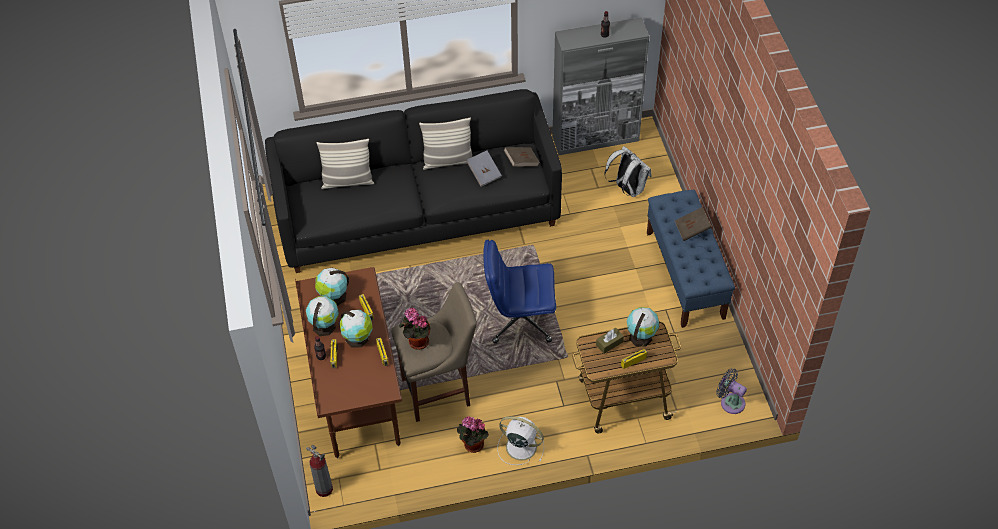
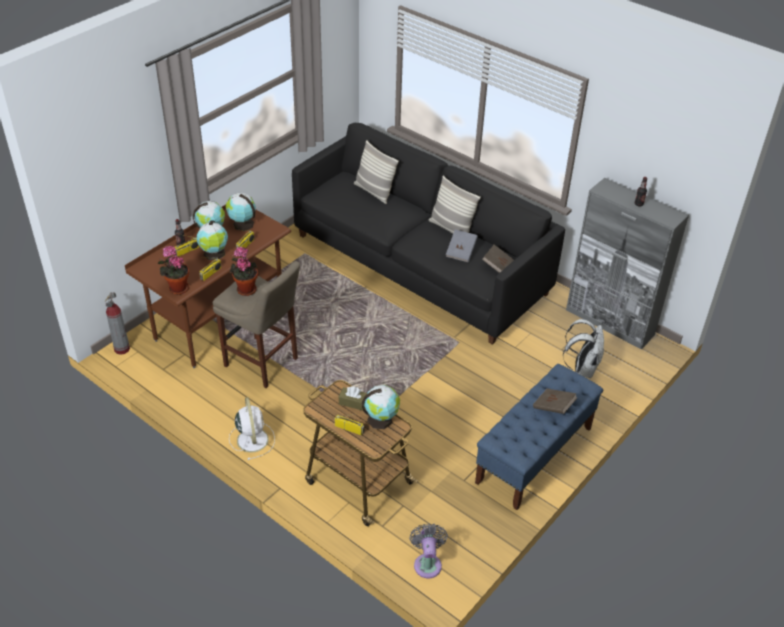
camera: 50 degrees right, 10 degrees down
(472, 445) = (228, 409): potted plant -> potted plant (177, 288)
(520, 319) = (377, 373): blue office chair -> none

